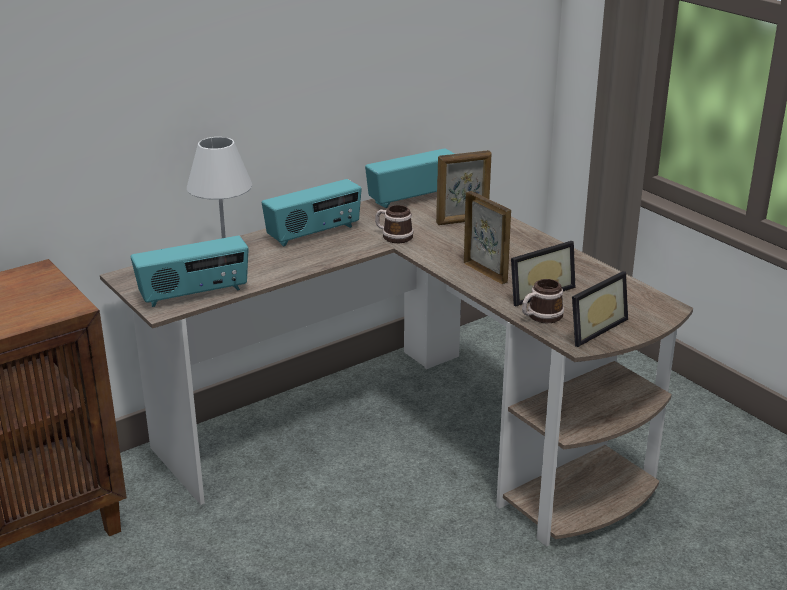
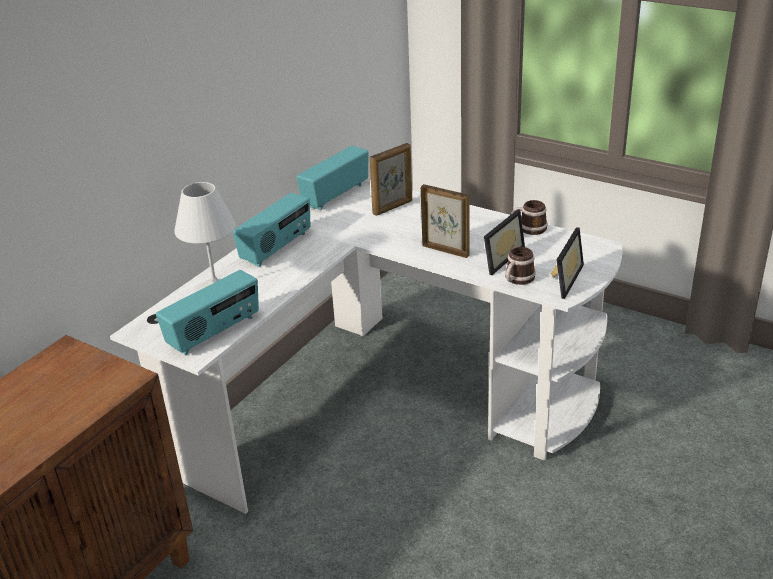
camera: 20 degrees left, 5 degrees up
(393, 236) = (346, 235): mug -> mug (528, 228)
(411, 436) = (385, 399): brown desk -> white desk

